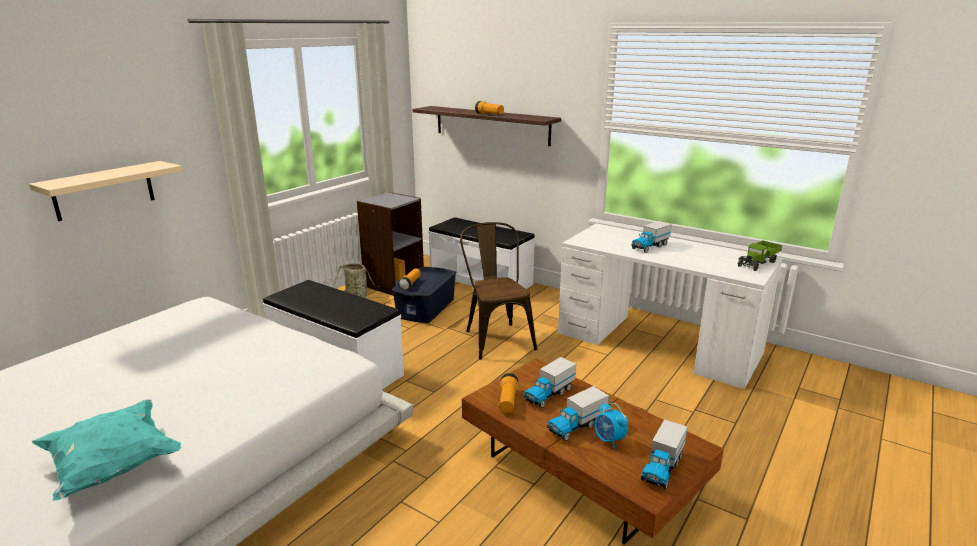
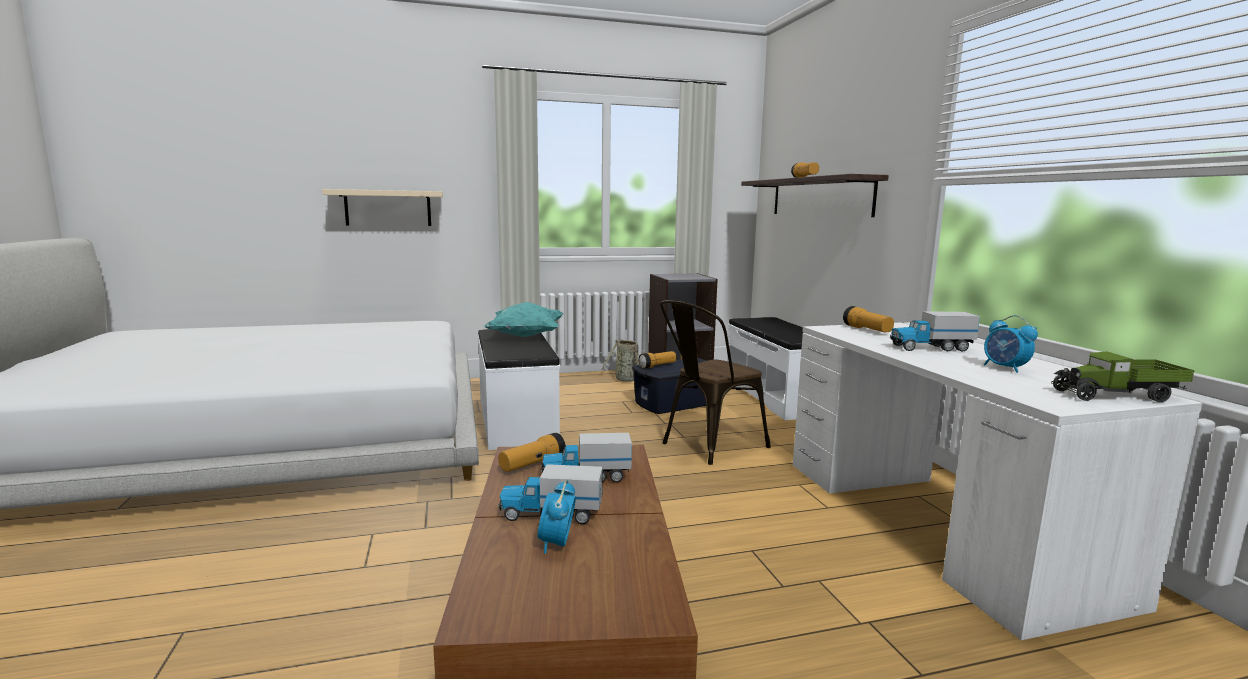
camera: 40 degrees right, 10 degrees down
(114, 466) = (164, 376): turquoise pillow -> turquoise pillow (526, 336)
(496, 337) = (707, 446): brown chair -> brown chair turned 150 degrees counterclockwise
(597, 237) = (867, 330): none -> flashlight
(662, 468) = (555, 604): toy truck -> none
(700, 255) = (1005, 368): none -> alarm clock

